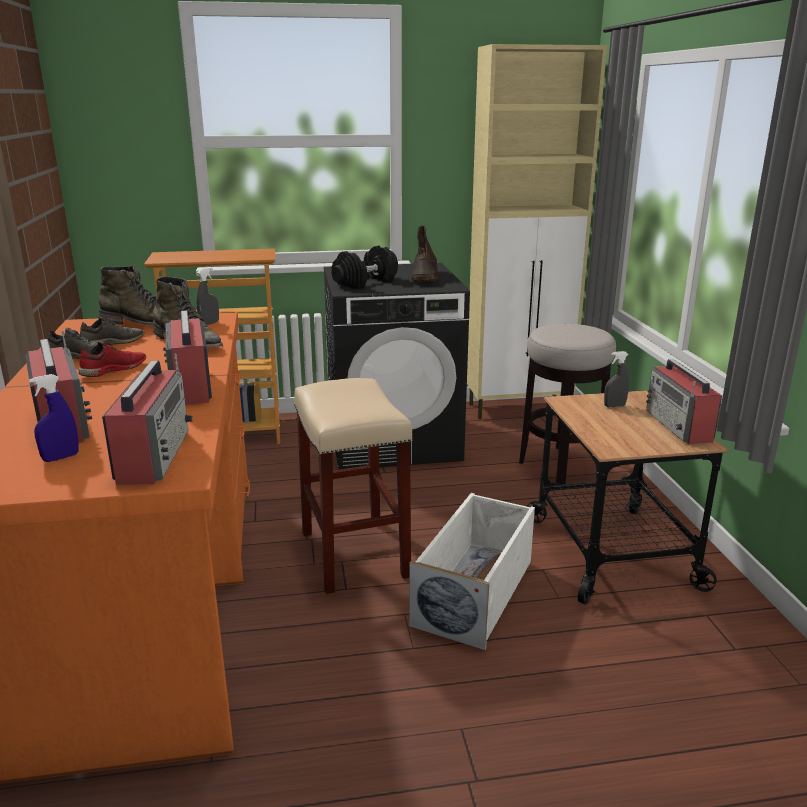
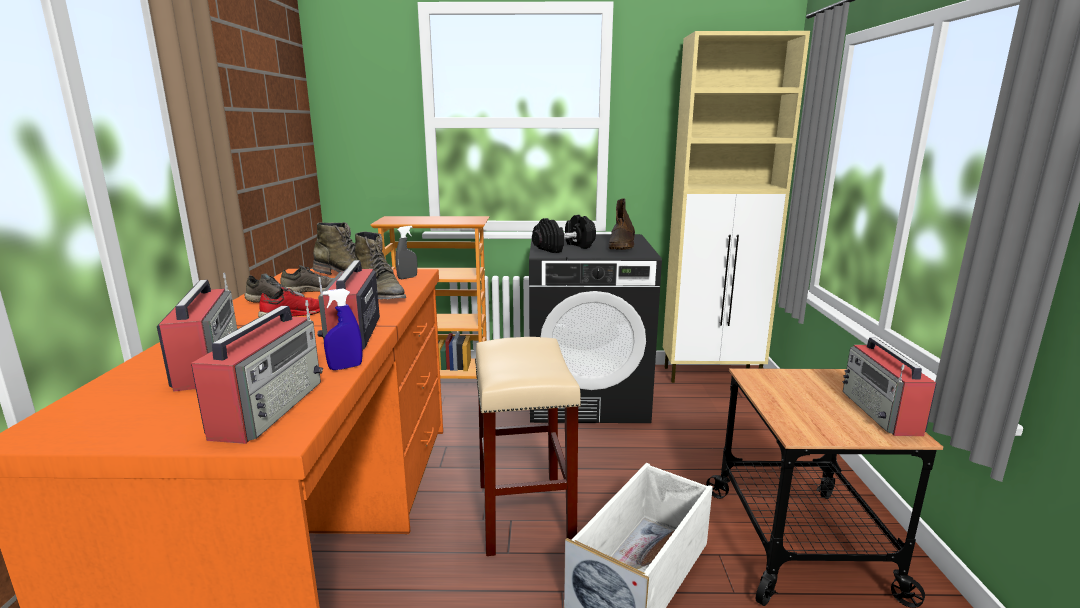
camera: 10 degrees right, 5 degrees down
(61, 457) = (178, 403): blue spray bottle -> blue spray bottle (345, 367)
(560, 465) = (748, 436): stool -> none
(614, 406) = (806, 384): grey spray bottle -> none

